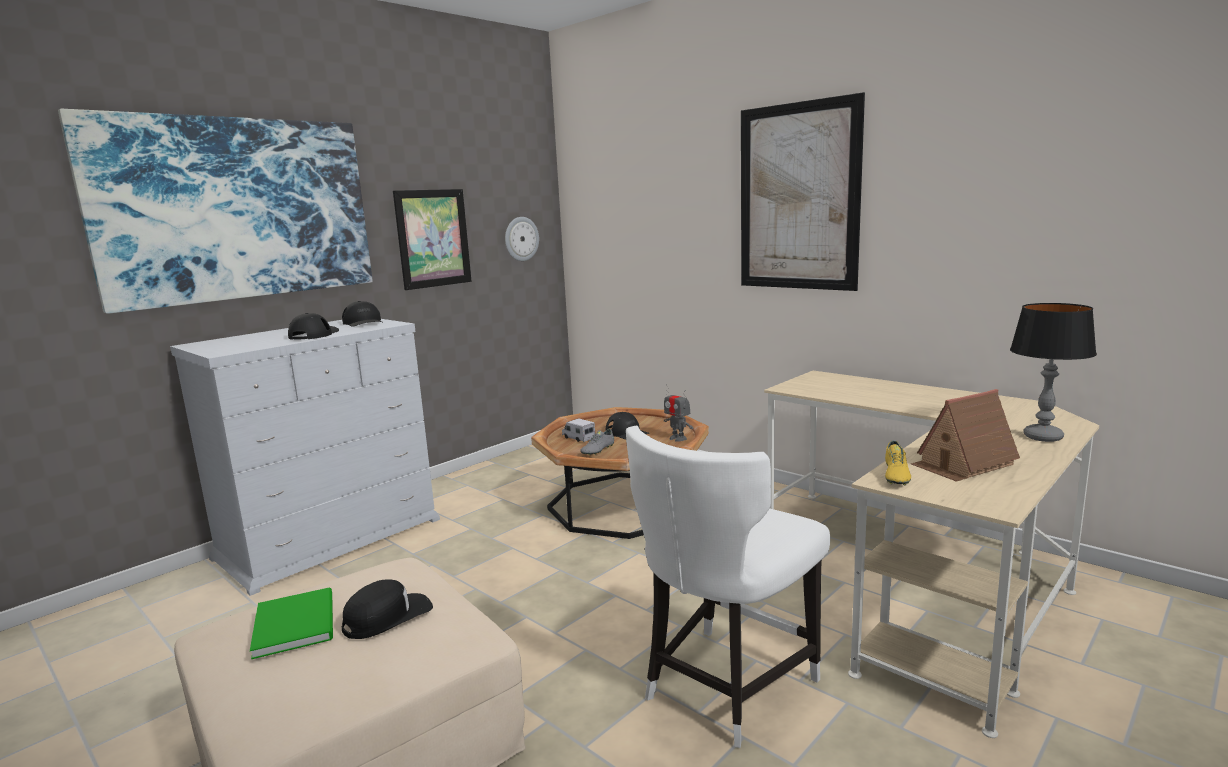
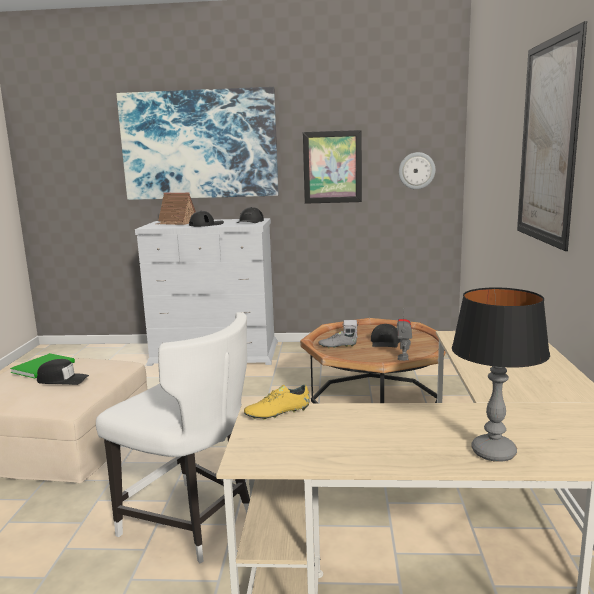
camera: 50 degrees right, 0 degrees up
(724, 687) = (191, 523): white chair -> white chair turned 150 degrees counterclockwise
(963, 464) = (343, 431): toy house -> toy house (176, 223)

